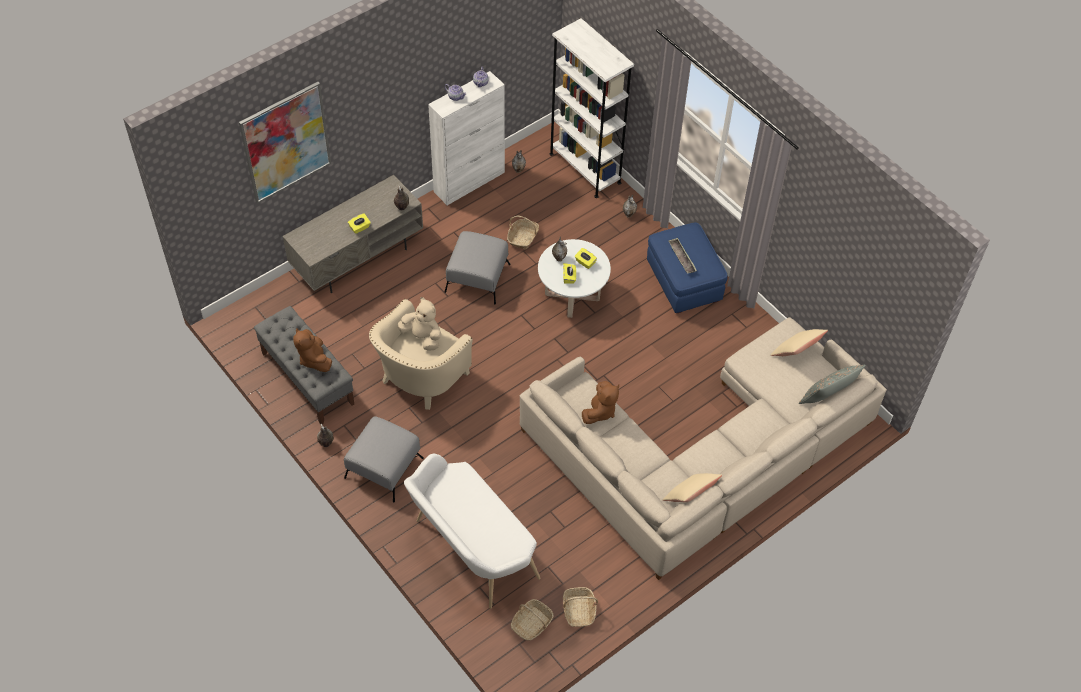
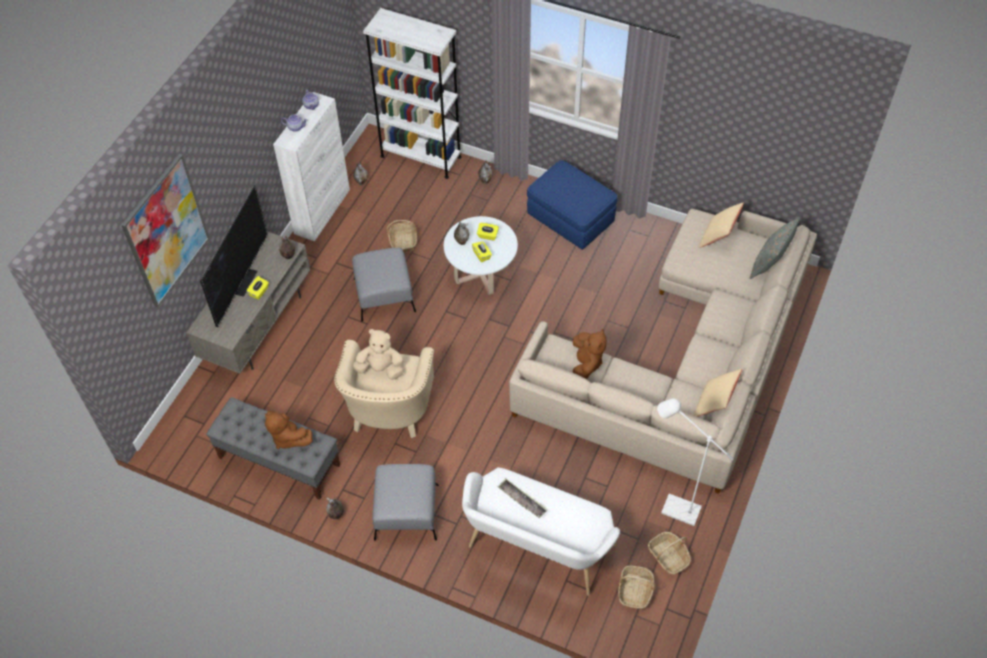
camera: 25 degrees left, 0 degrees up
(352, 212) = (242, 280): none -> television
(611, 573) = (674, 507): none -> white floor lamp
(682, 258) = (569, 195): tray -> tray (522, 500)

